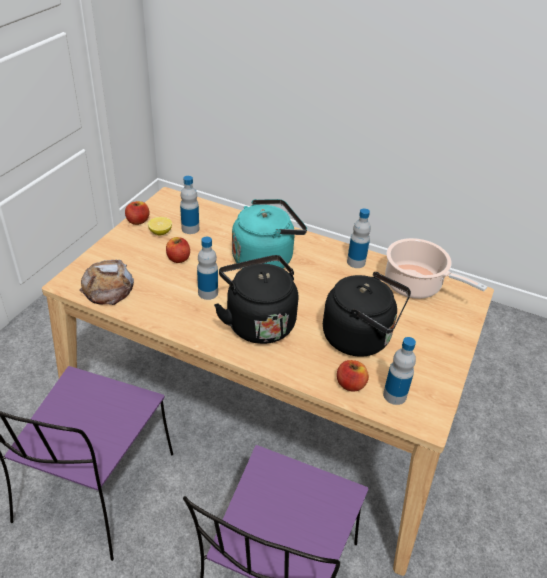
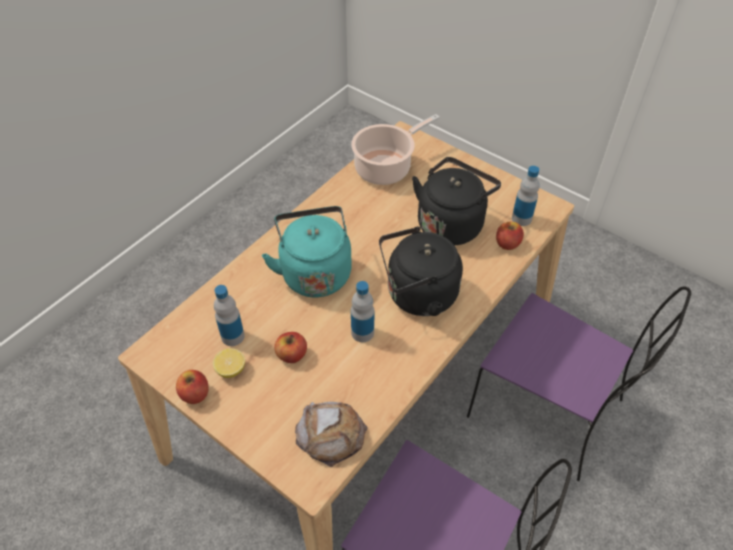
camera: 75 degrees left, 10 degrees up
(356, 262) = (340, 200): bottle -> none

